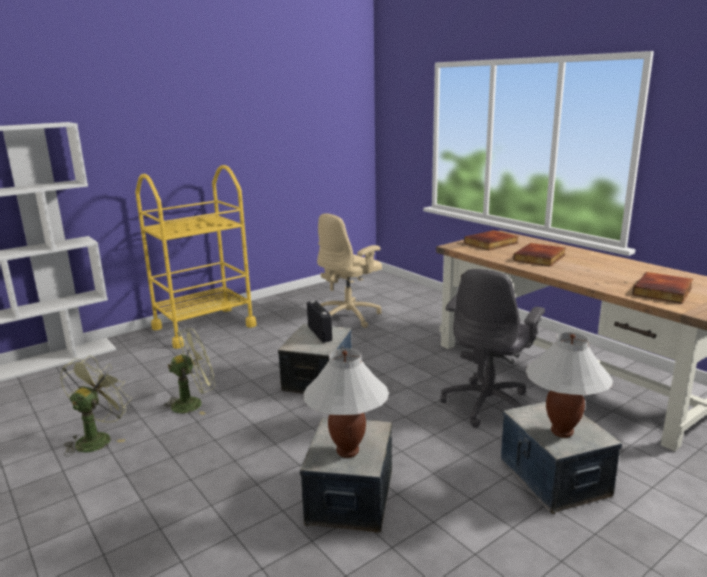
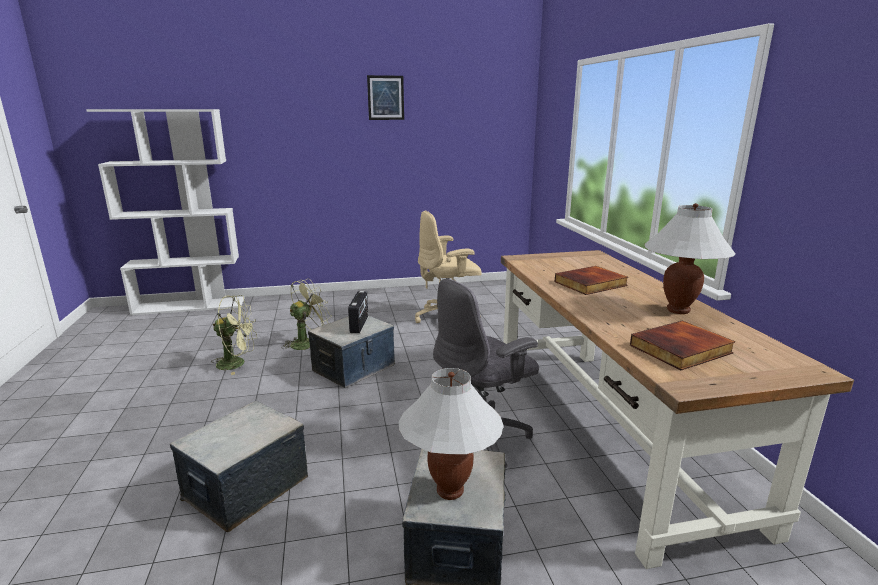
camera: 25 degrees right, 0 degrees up
(97, 438) = (145, 373): green fan -> green fan (308, 343)
(204, 327) = (321, 302): yellow cart -> none
(243, 100) = (385, 98): none -> picture
(347, 451) = (227, 439): white table lamp -> white table lamp (677, 310)
(491, 243) = (563, 261): book -> none

